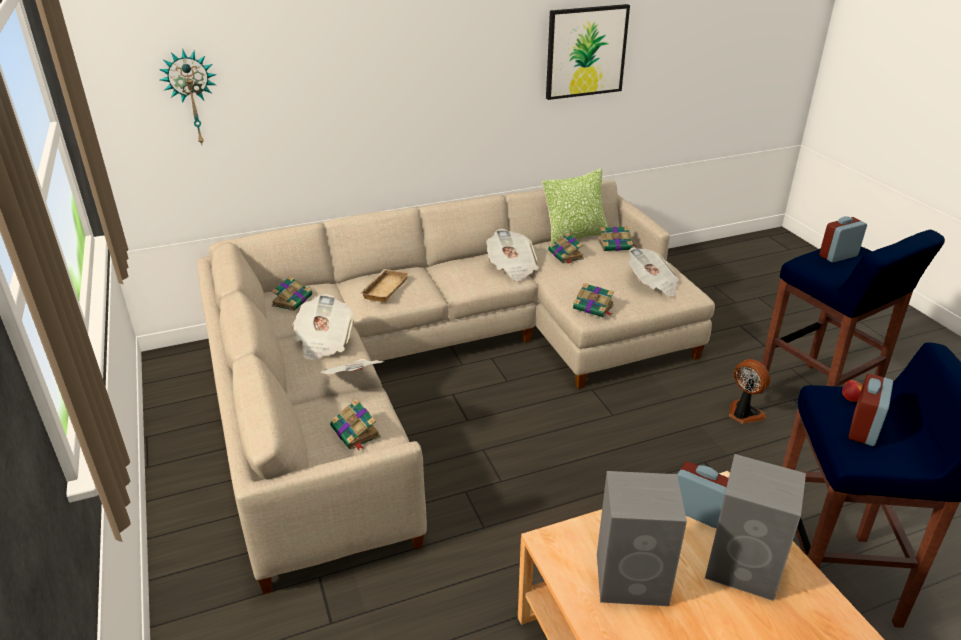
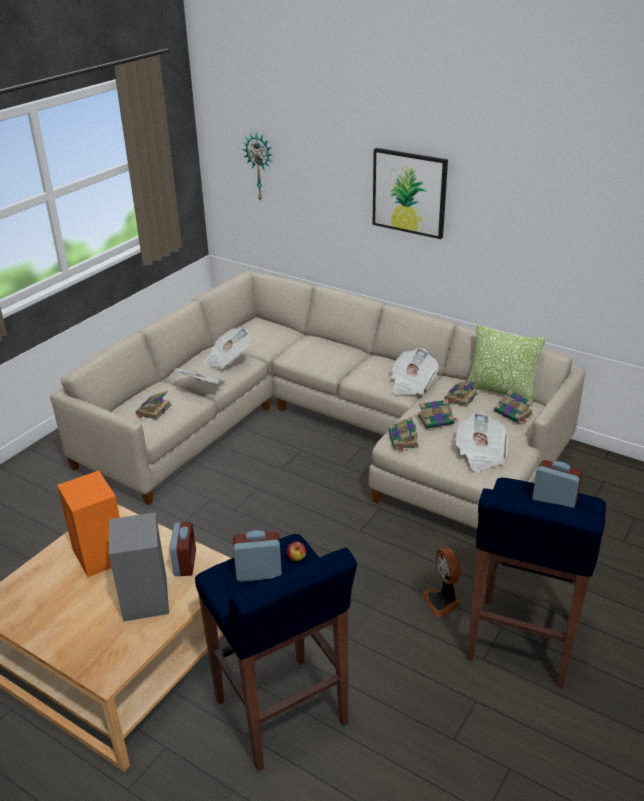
camera: 55 degrees right, 0 degrees up
(293, 300) = (260, 329): book -> book (436, 420)
(384, 288) = (313, 350): beige tray -> none
(586, 51) = (572, 220): picture -> picture (409, 192)
(633, 579) = (100, 556): grey speaker -> orange speaker
(743, 414) = (442, 601): fan -> fan turned 150 degrees clockwise

